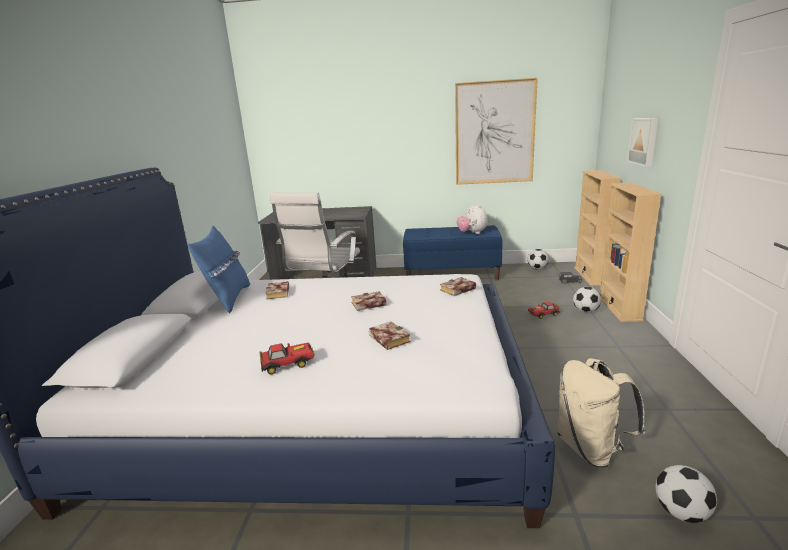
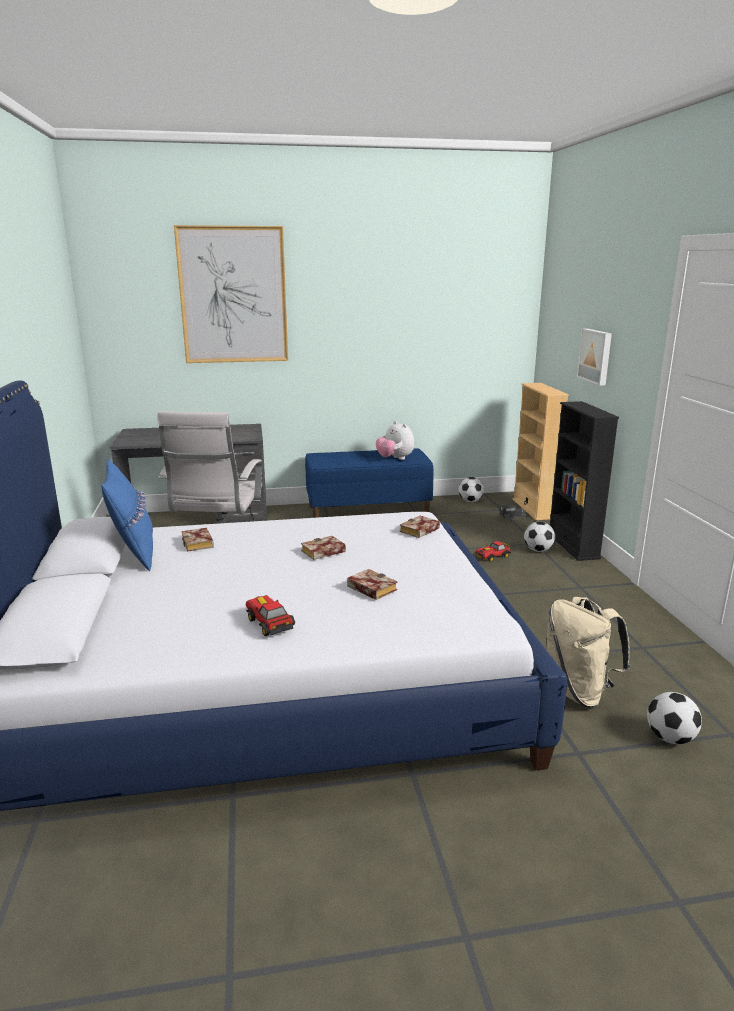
camera: 15 degrees left, 0 degrees up
(288, 364) = (269, 623): toy car -> toy car turned 90 degrees counterclockwise
(494, 133) = (418, 333): picture -> picture (233, 295)
(619, 308) = (573, 545): beige bookcase -> black bookcase

